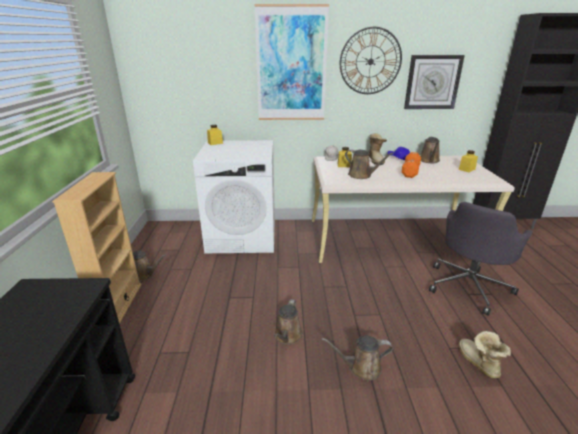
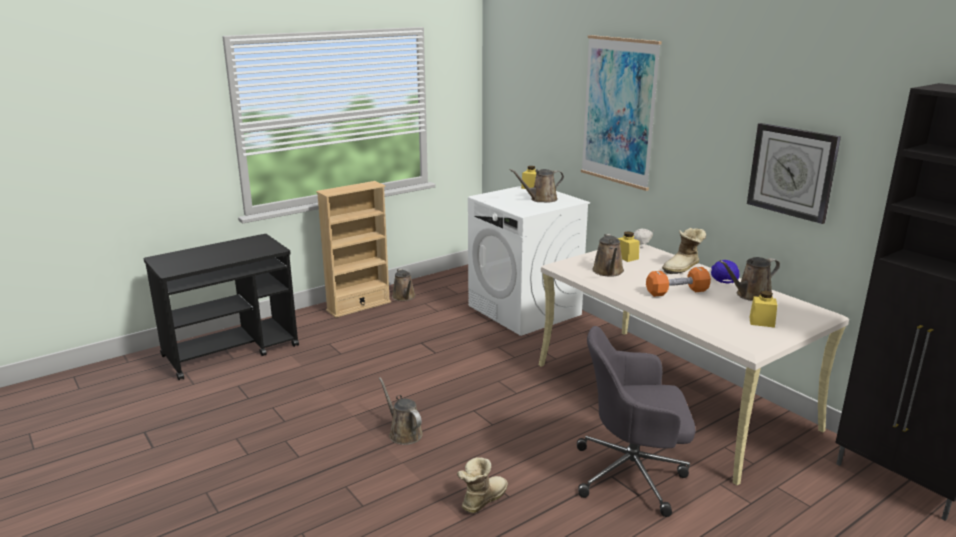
camera: 55 degrees right, 5 degrees down
(287, 336) = (403, 386): brown watering can -> brown watering can (541, 199)
(370, 61) = (706, 123): wall clock -> none

